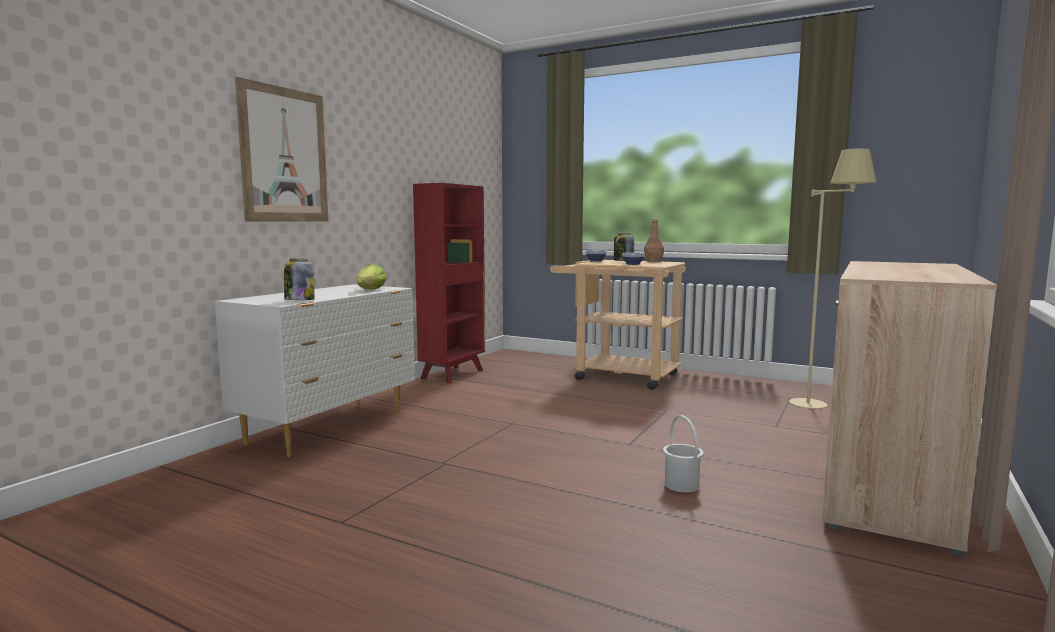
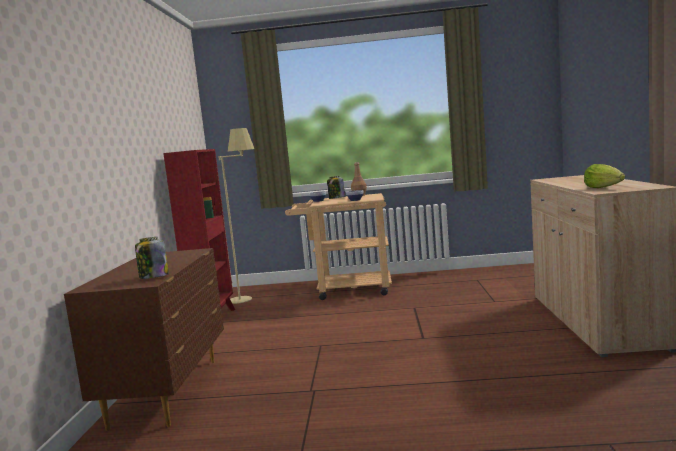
camera: 25 degrees left, 0 degrees up
(284, 155) = (83, 139): picture -> none
(330, 427) = (169, 391): white dresser -> brown dresser
(370, 290) = (184, 256): lettuce -> lettuce (604, 188)
(682, 485) = (493, 356): white bucket -> none
(822, 402) = (499, 279): beige floor lamp -> beige floor lamp (249, 297)

